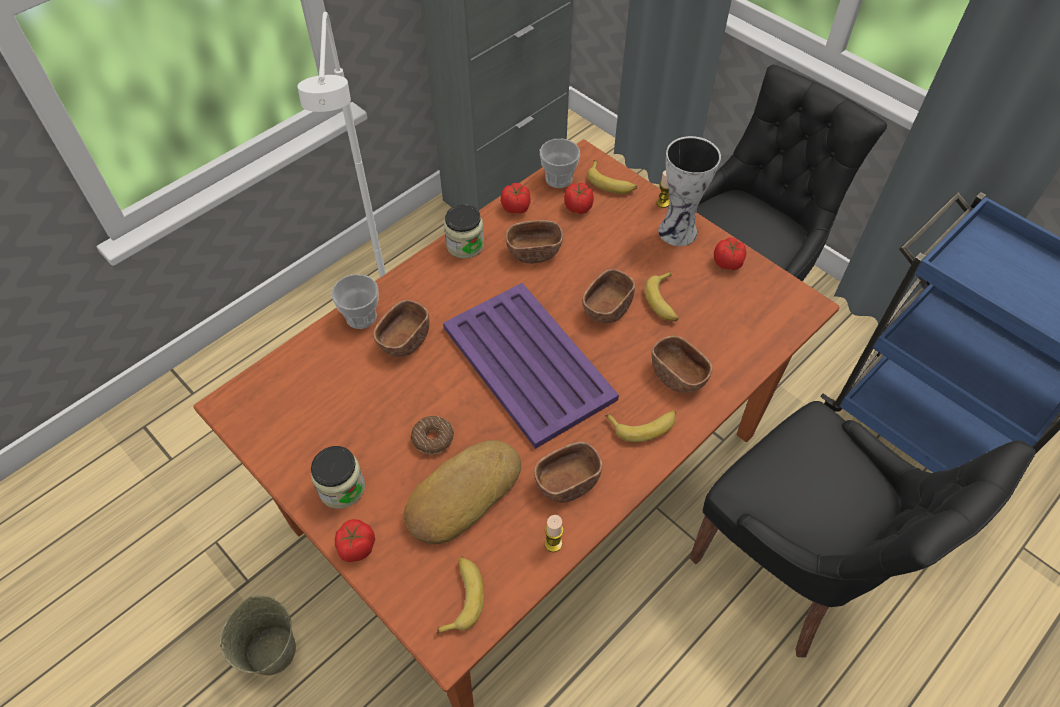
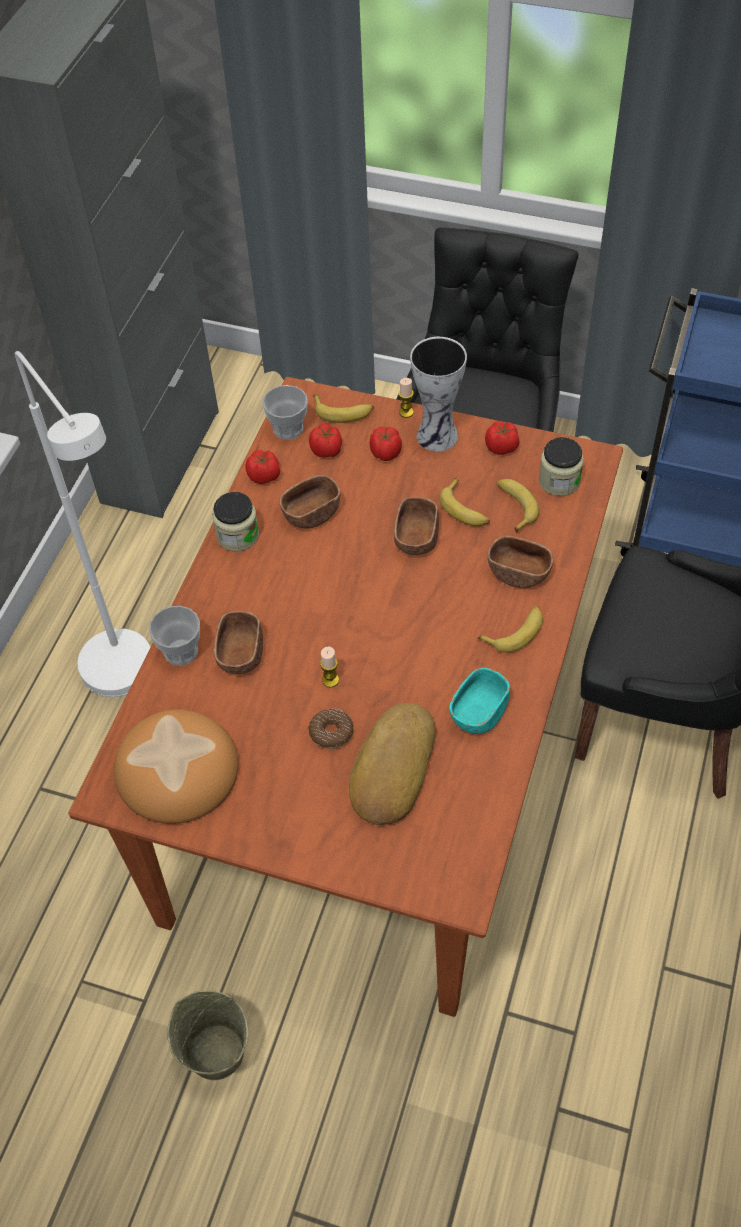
camera: 25 degrees left, 0 degrees up
(294, 411) = (178, 770): none -> bread
(342, 488) = (275, 816): jar -> jar (559, 481)
(356, 547) = (326, 860): tomato -> tomato (385, 453)
(461, 596) = (448, 853): banana -> banana (514, 506)
(528, 364) = (376, 624): purple tray -> none
(553, 543) = (499, 771): candle -> candle (330, 680)
(567, 481) = (478, 712): brown bowl -> turquoise bowl

